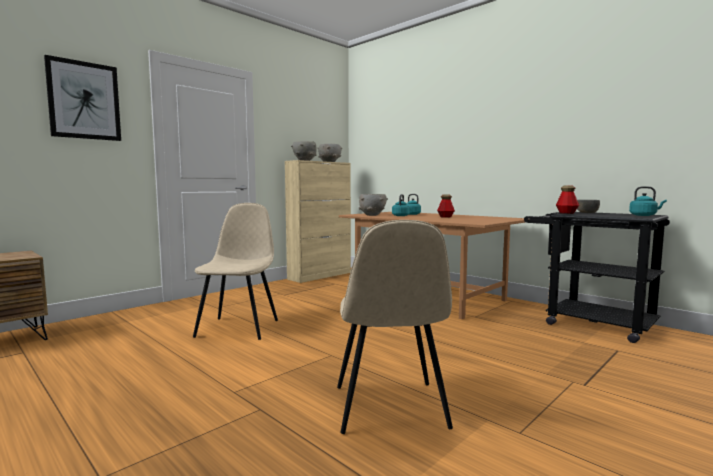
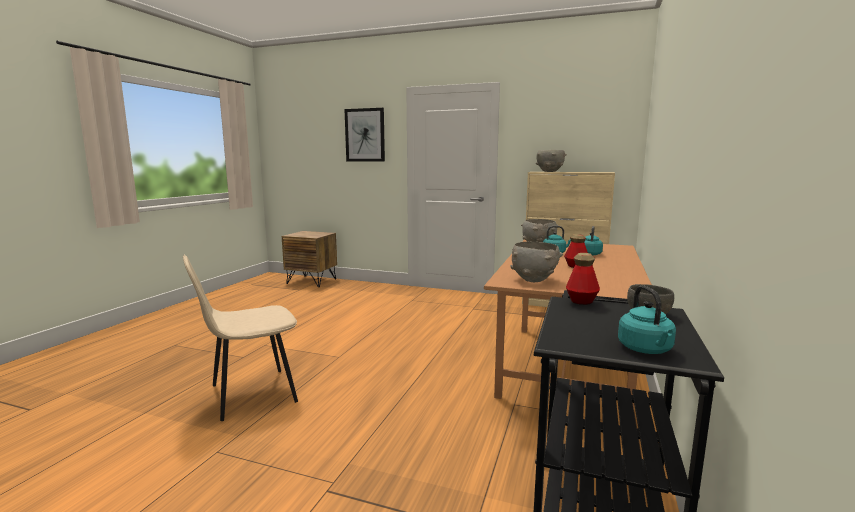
camera: 65 degrees right, 5 degrees up
(239, 328) = (374, 317): beige chair -> none
(329, 162) = (591, 172): grey bowl -> grey bowl (533, 280)

